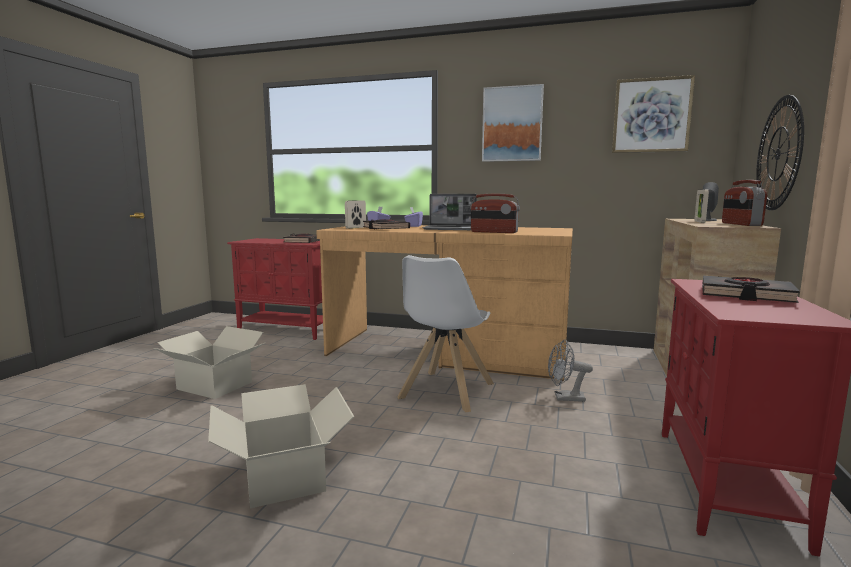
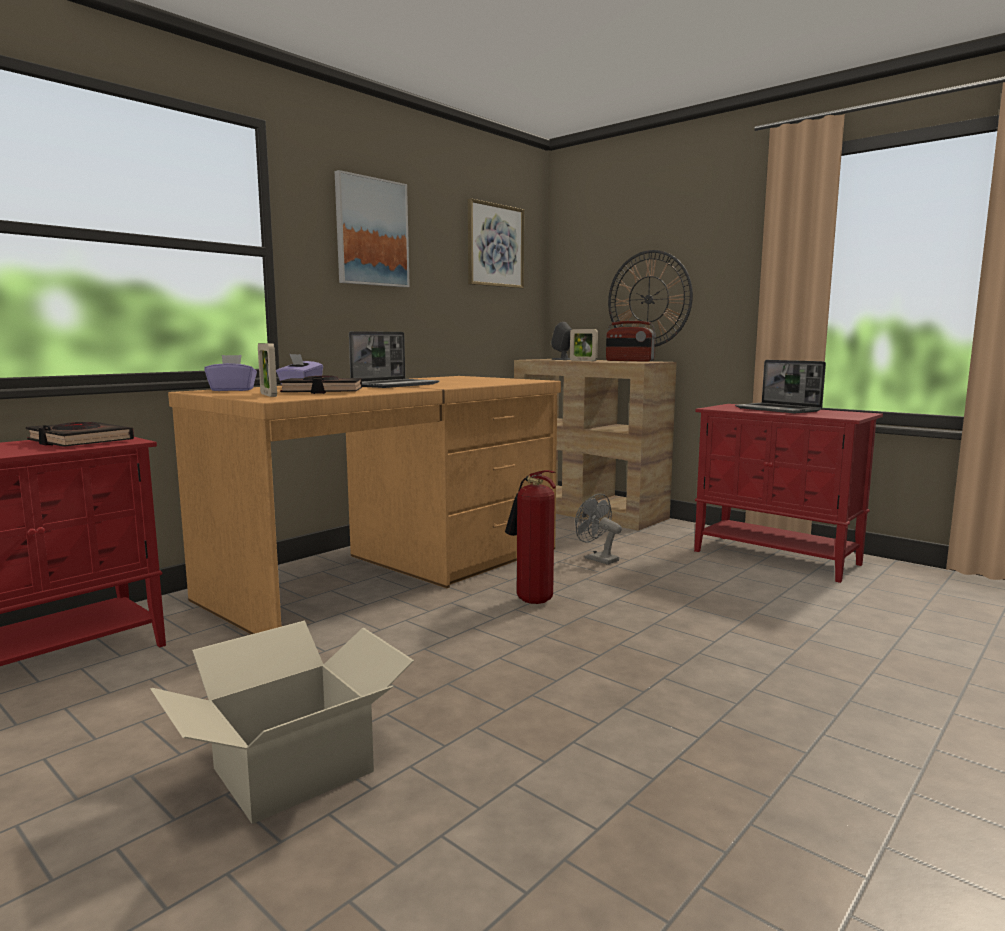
camera: 65 degrees left, 0 degrees up
(283, 477) = (715, 725): cardboard box -> none
(445, 392) = (530, 600): chair -> fire extinguisher
(493, 232) = (477, 383): radio -> none
(564, 398) = (597, 559): grey fan -> grey fan turned 105 degrees clockwise
(745, 295) = (779, 410): black book -> laptop

